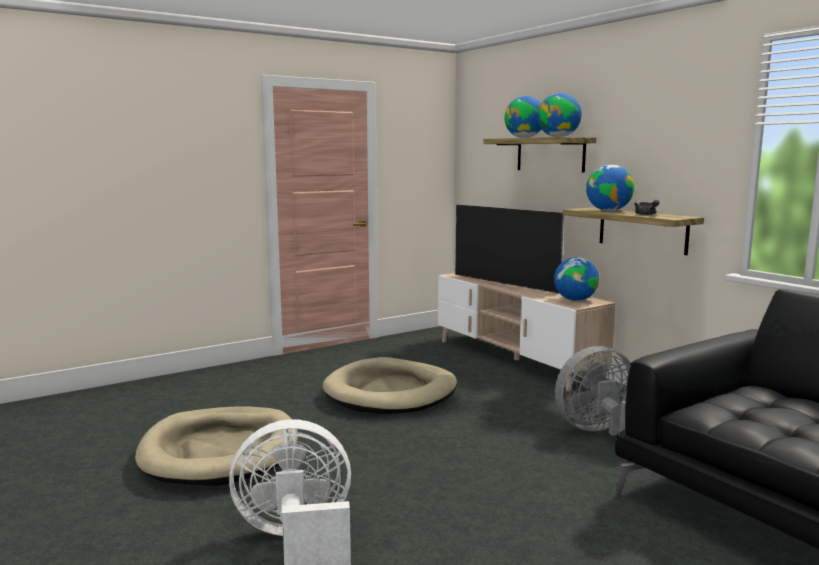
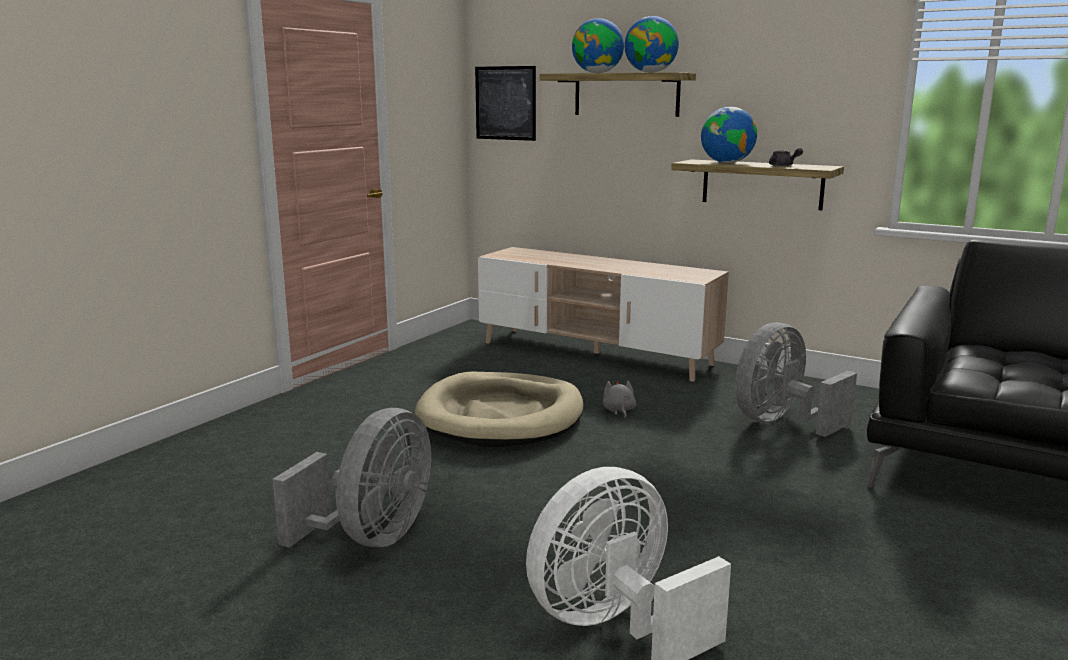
camera: 25 degrees left, 5 degrees up
(220, 451) = (372, 537): beige dog bed -> grey fan
(476, 161) = (505, 103): none -> picture
(480, 403) = (618, 411): none -> grey plush toy
(504, 284) = (576, 260): television -> none
(575, 300) = (684, 272): globe -> none

